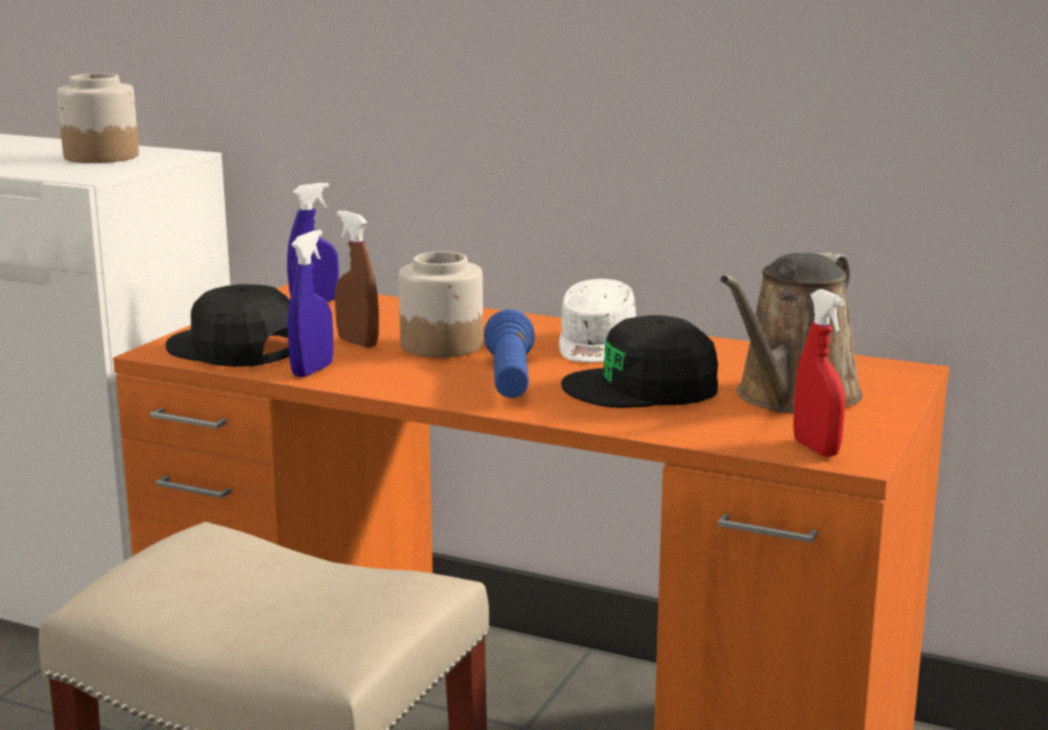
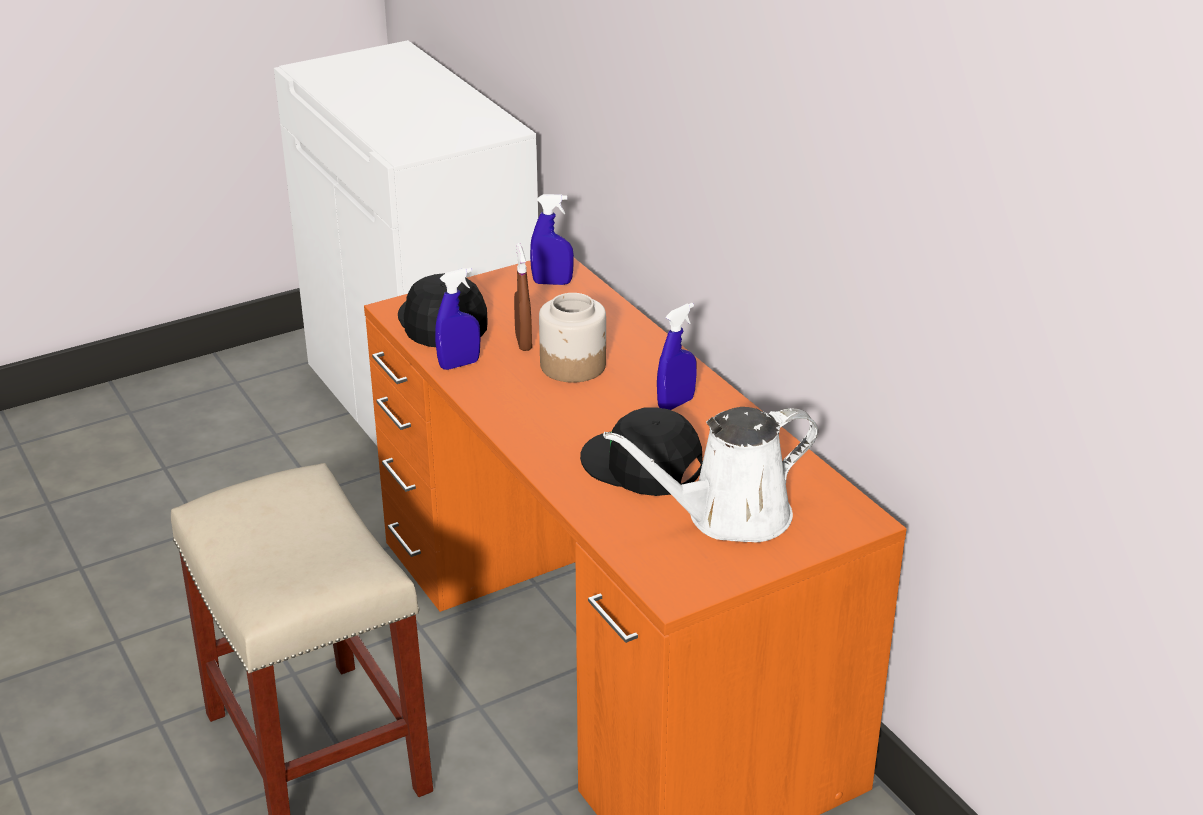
camera: 35 degrees right, 15 degrees up
(101, 156) = (449, 119): jar -> none
(510, 380) = (567, 422): blue flashlight -> none
(595, 345) = (676, 403): white cap -> blue spray bottle
(792, 397) = (729, 516): brown watering can -> white watering can
(816, 449) = (664, 575): red spray bottle -> none

